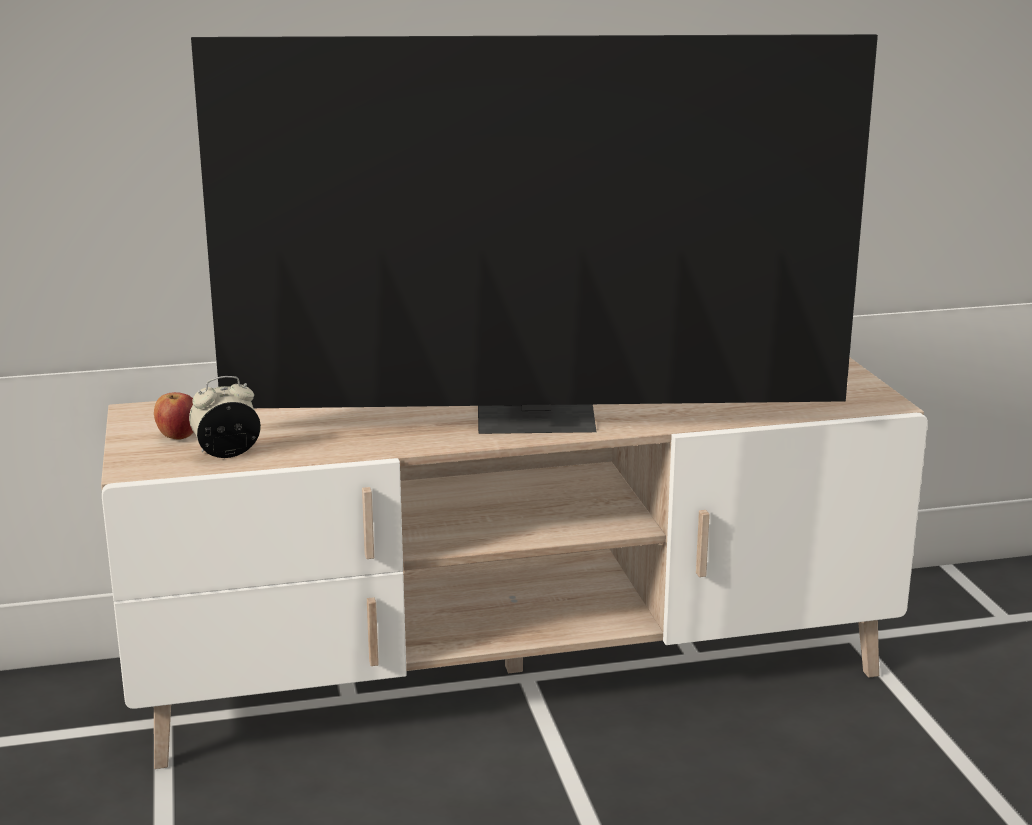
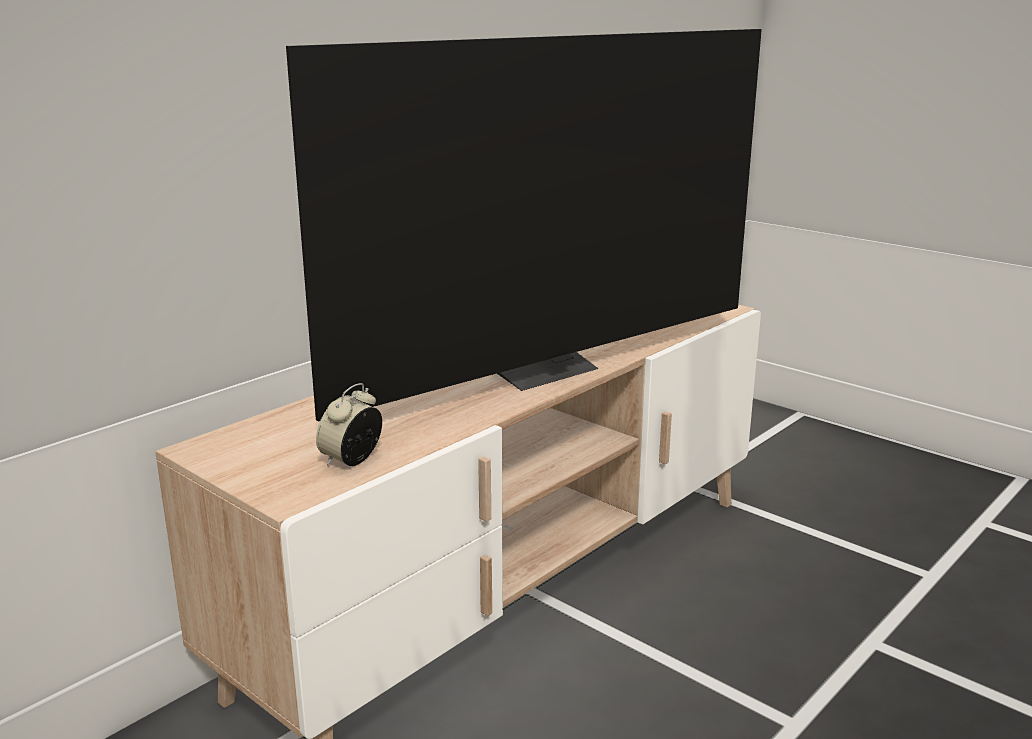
camera: 35 degrees left, 0 degrees up
(178, 436) = (279, 459): apple -> none

